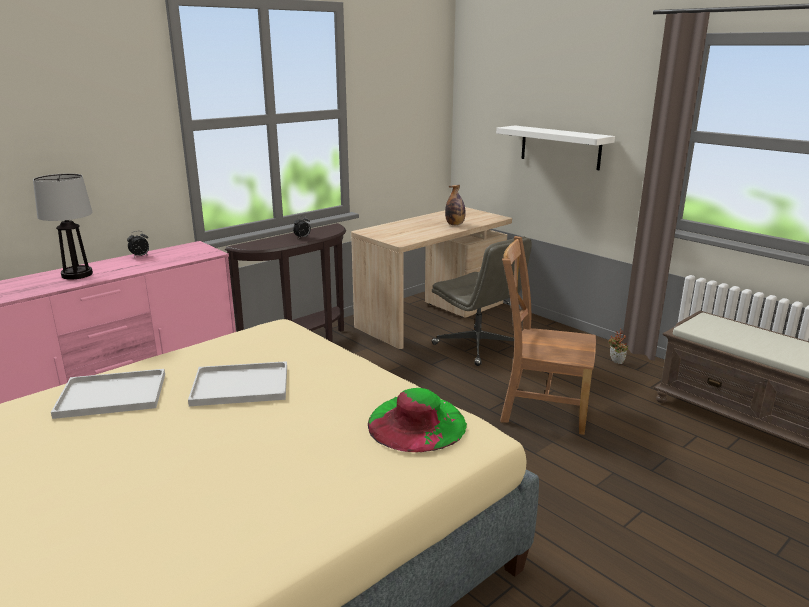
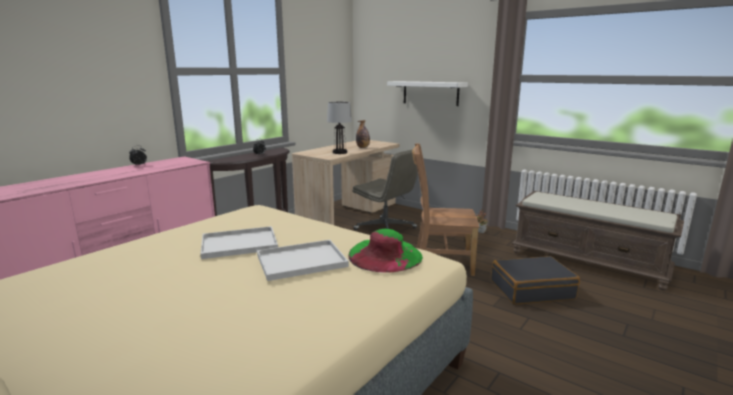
camera: 10 degrees left, 5 degrees down
(76, 274) = (89, 177): table lamp -> table lamp (339, 152)
(114, 394) = (135, 256): white tray -> white tray (303, 260)
(662, 465) = (531, 289): none -> black suitcase

